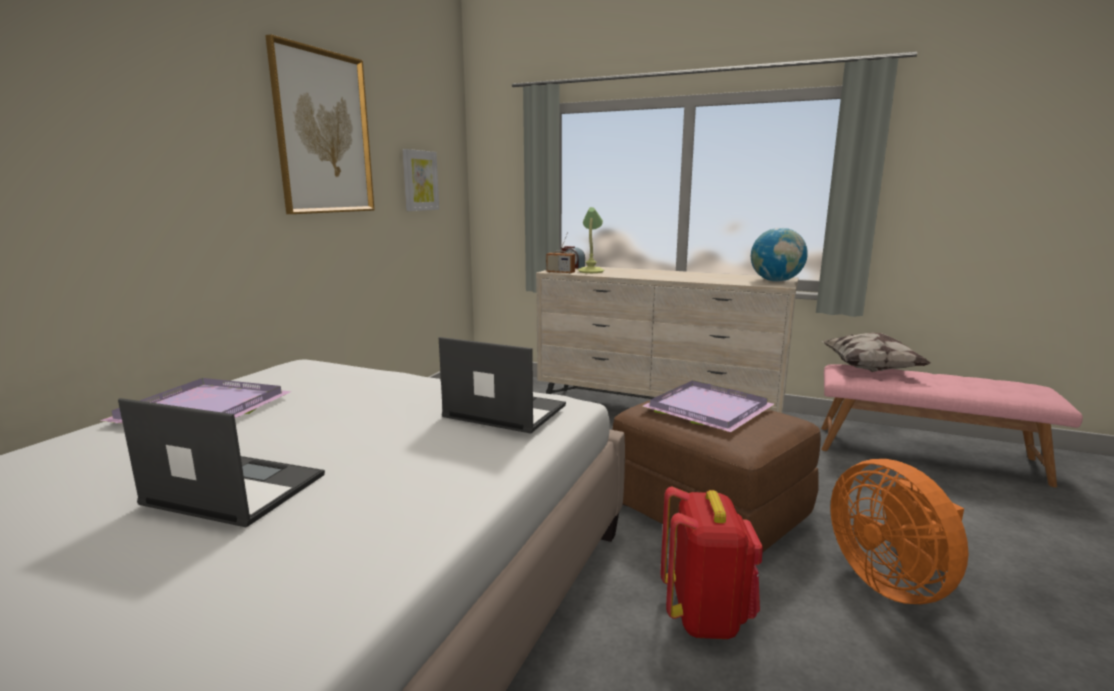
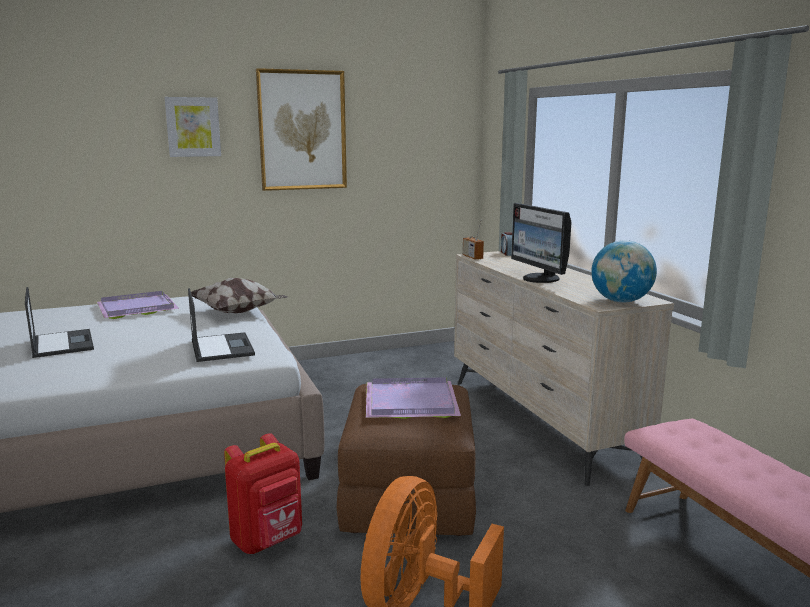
camera: 45 degrees right, 0 degrees up
(419, 180) = (409, 161): picture -> picture (193, 127)
(591, 271) = (502, 260): table lamp -> none
(674, 277) = (540, 279): none -> monitor
(871, 369) = (714, 435): pillow -> pillow (239, 312)

